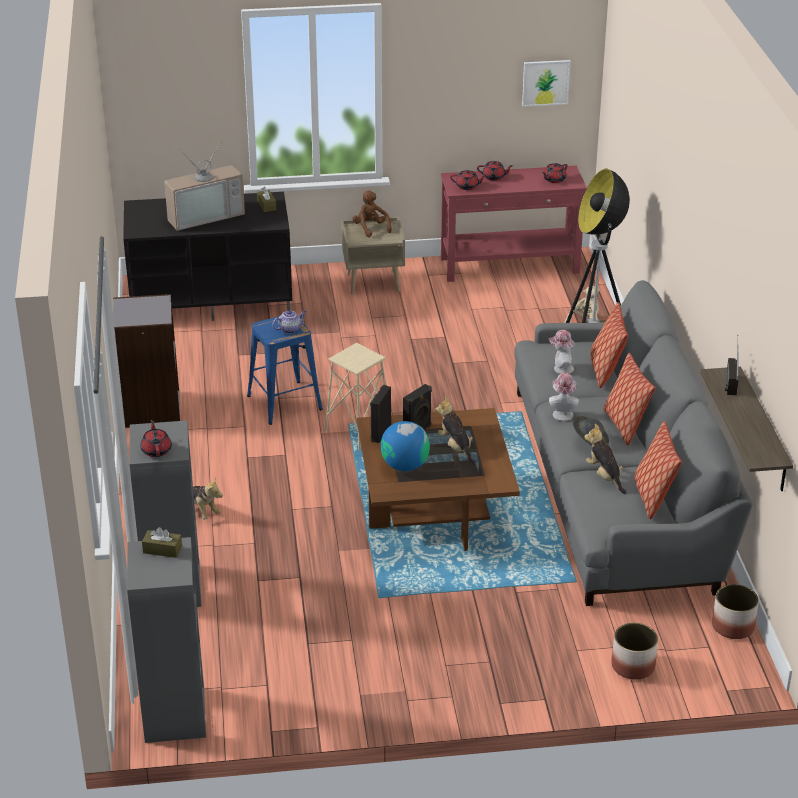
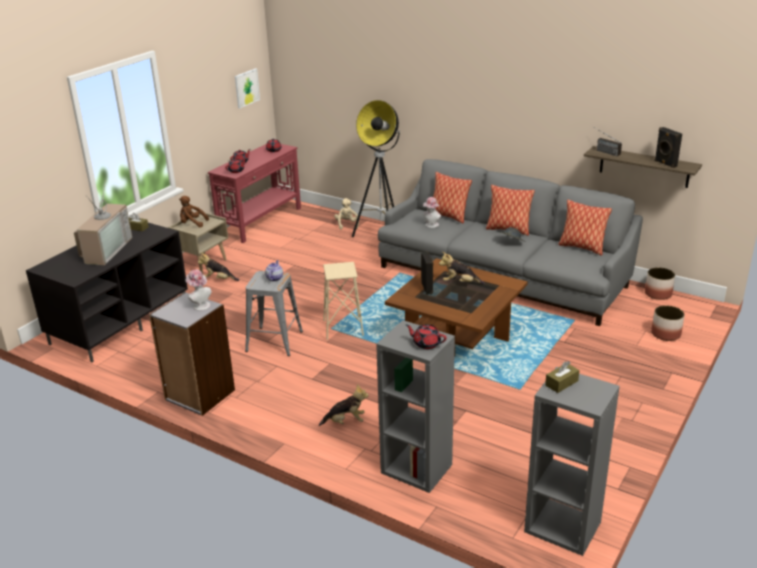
camera: 50 degrees left, 5 degrees down
(284, 402) = (273, 341): blue stool -> grey stool
(380, 433) = (412, 300): black speaker -> black speaker (665, 163)
(405, 465) = (457, 305): globe -> none
(562, 413) = (474, 240): hat -> hat (200, 305)
(604, 476) = (548, 252): plush toy -> plush toy (219, 279)

